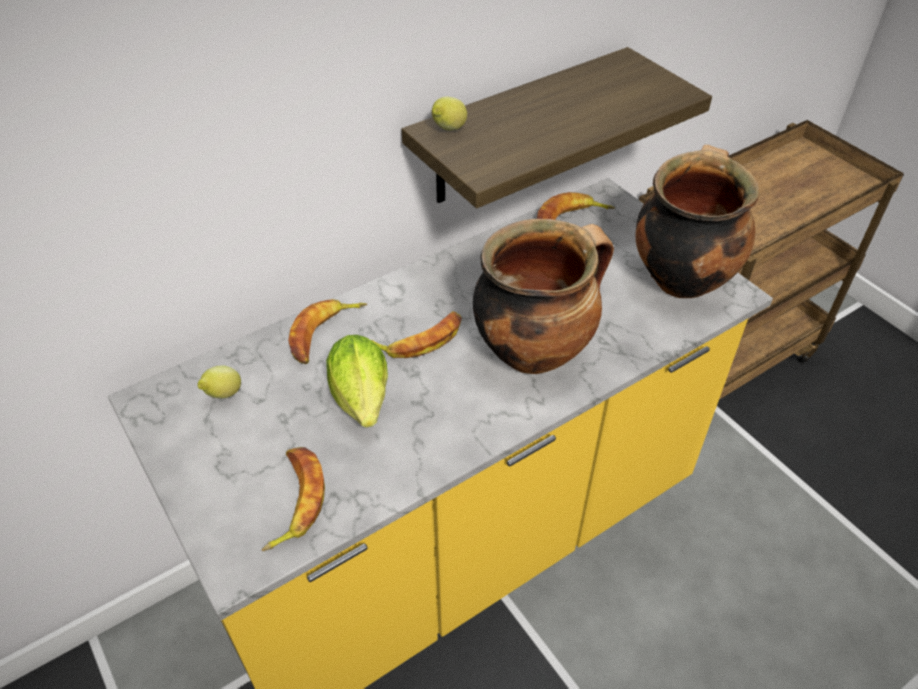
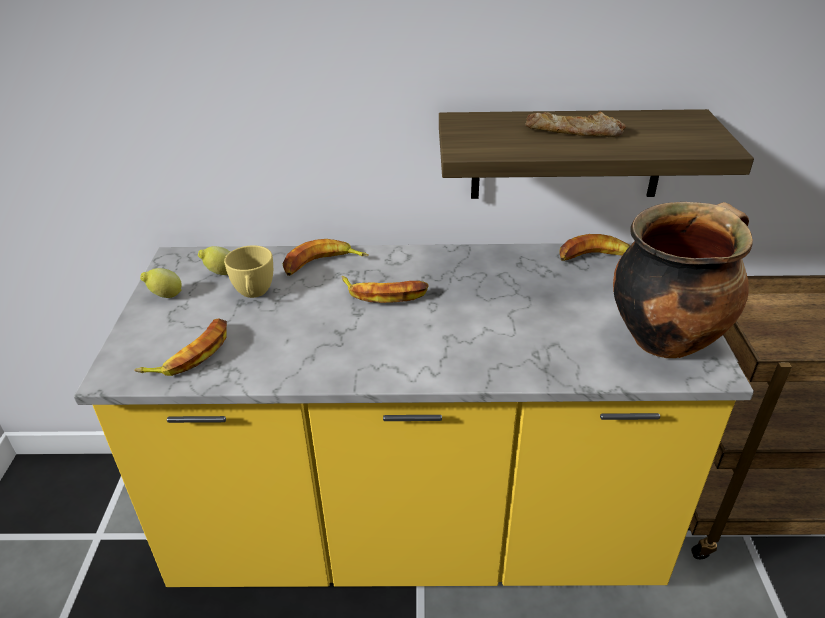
camera: 35 degrees right, 10 degrees down
(287, 401) = (254, 294): none -> yellow cup
(362, 403) = (300, 316): lettuce -> none
(448, 130) = (472, 121): lemon -> lemon (165, 296)
(534, 350) = (468, 336): cooking pot -> none
(552, 113) = (574, 132): none -> bread

